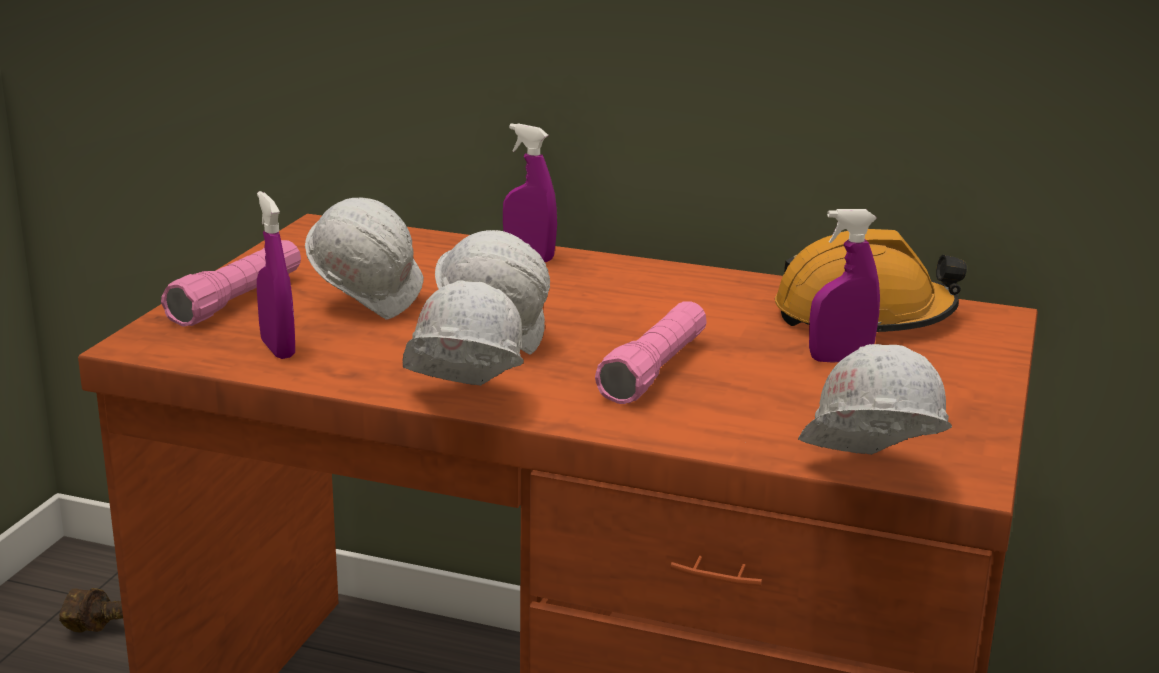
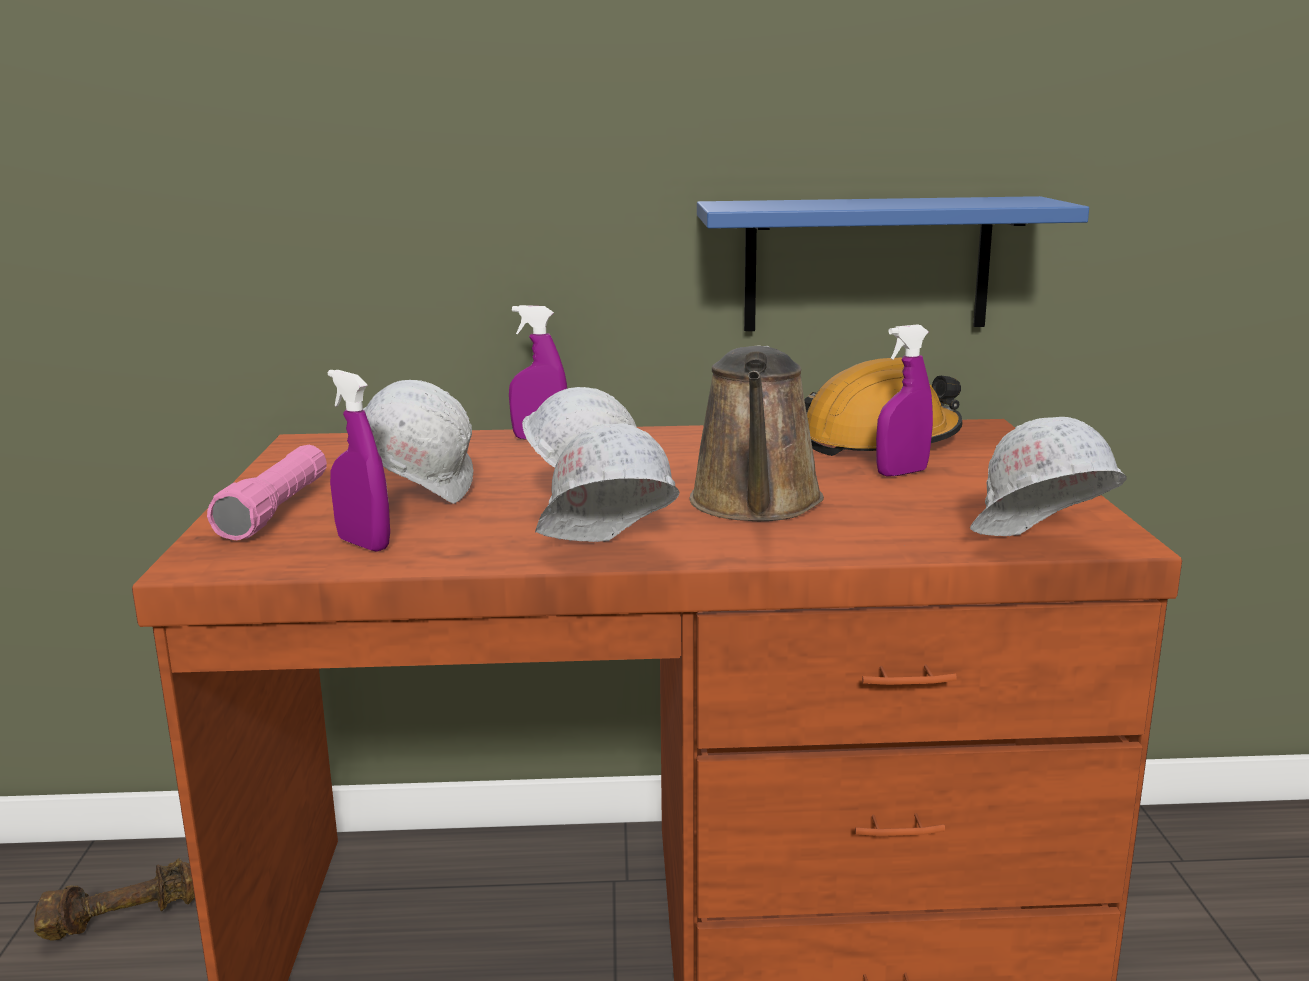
camera: 20 degrees left, 5 degrees down
(654, 371) = (756, 504): pink flashlight -> brown watering can
(896, 118) = (867, 264): none -> blue shelf

